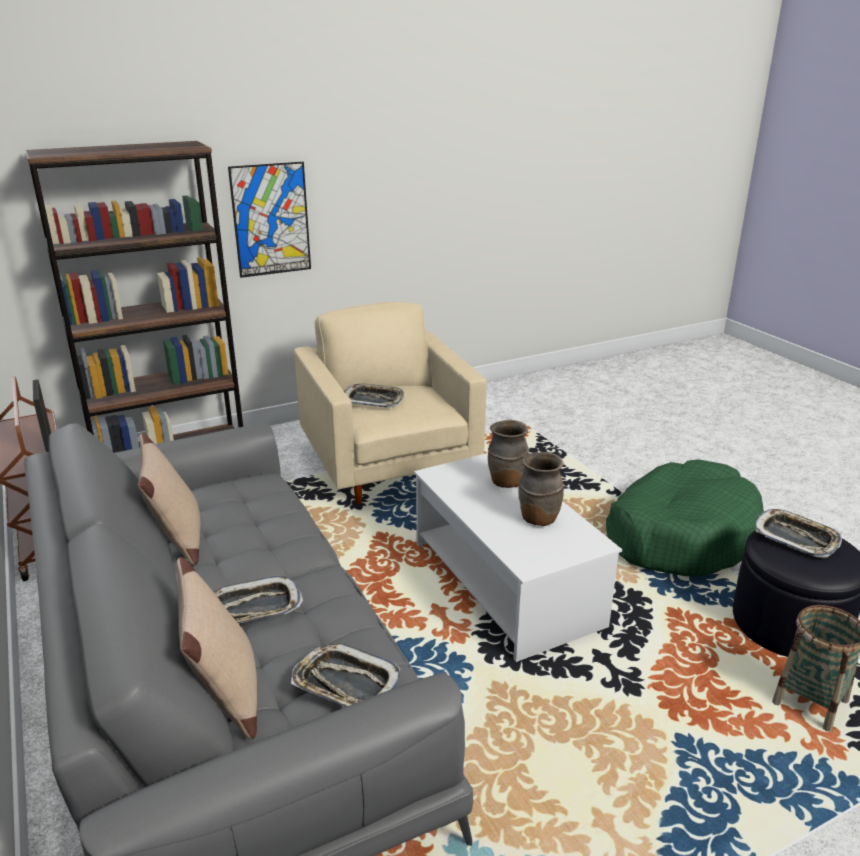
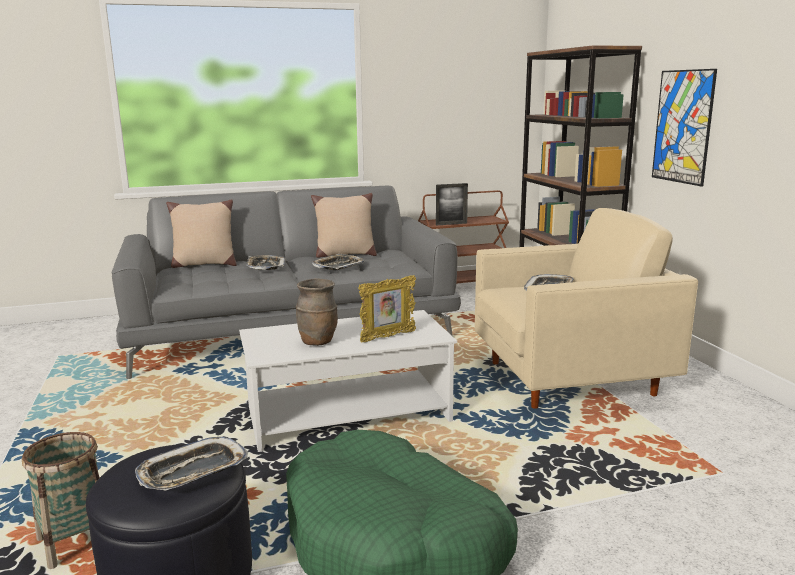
camera: 100 degrees right, 10 degrees down
(345, 683) = (185, 279): tray -> tray (338, 266)
(506, 482) = (387, 337): brown vase -> picture frame

